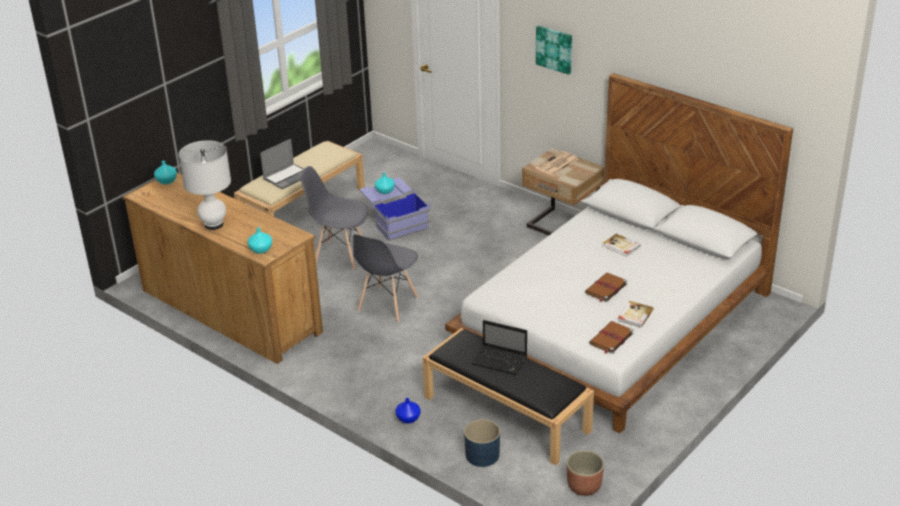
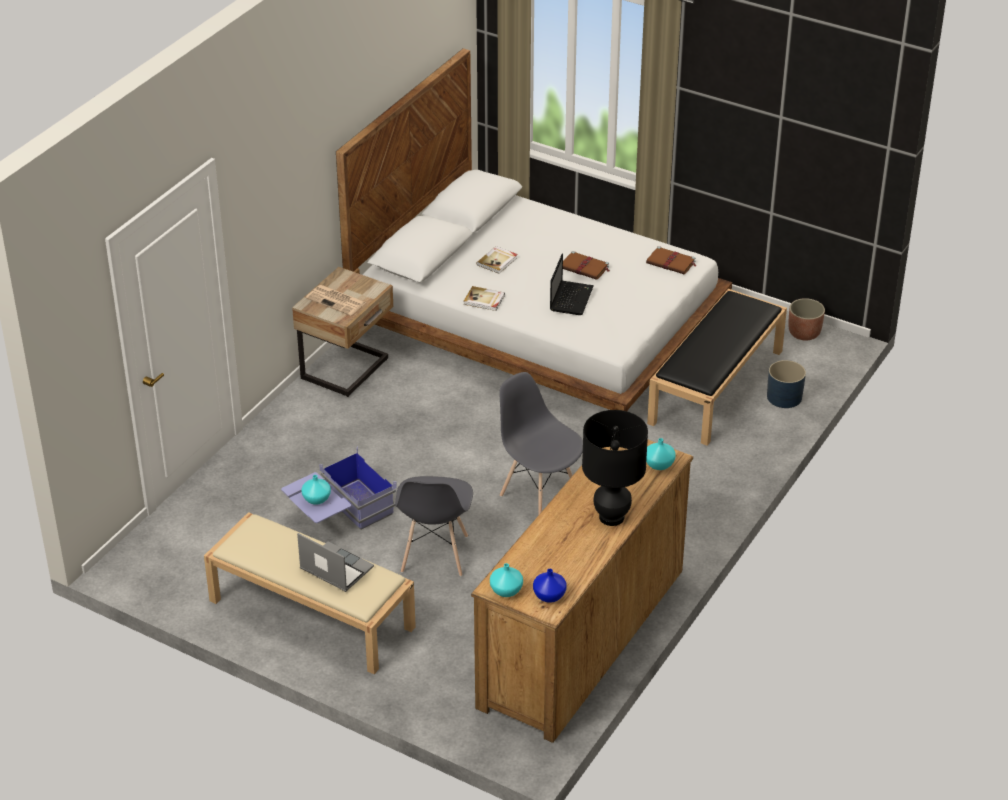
camera: 100 degrees left, 5 degrees up
(214, 225) = (611, 517): white table lamp -> black table lamp
(387, 304) = (539, 495): grey chair -> grey chair turned 150 degrees counterclockwise
(408, 418) = (746, 453): blue vase -> blue vase (548, 596)
(500, 361) = (710, 341): laptop -> laptop (571, 298)
(554, 49) = (278, 188): picture -> none
(634, 315) = (627, 249): book -> book (484, 300)

